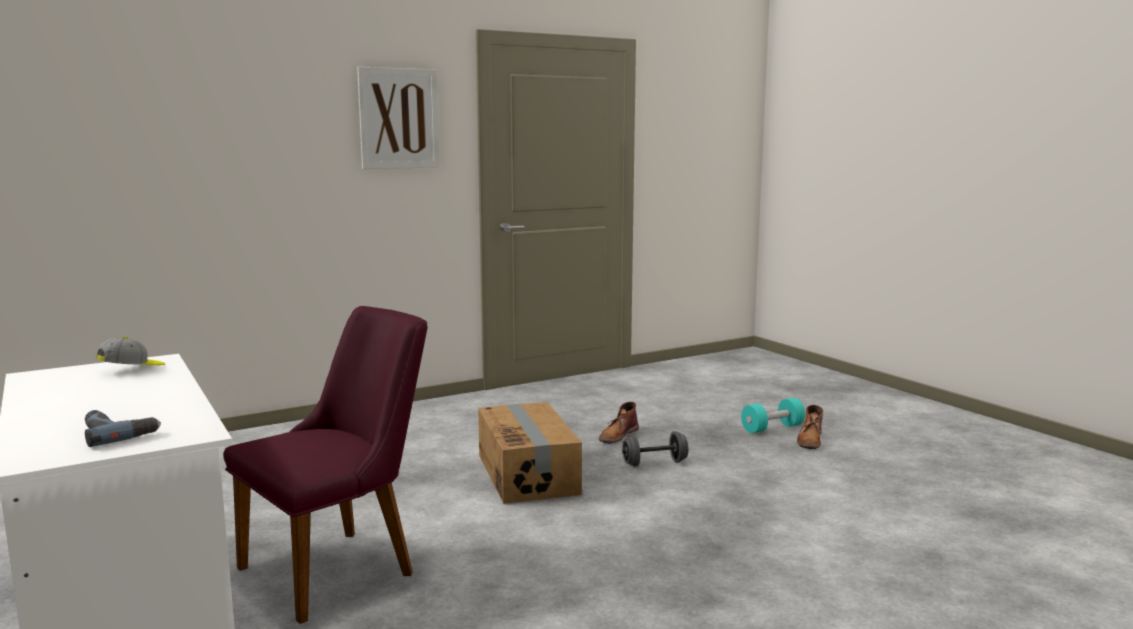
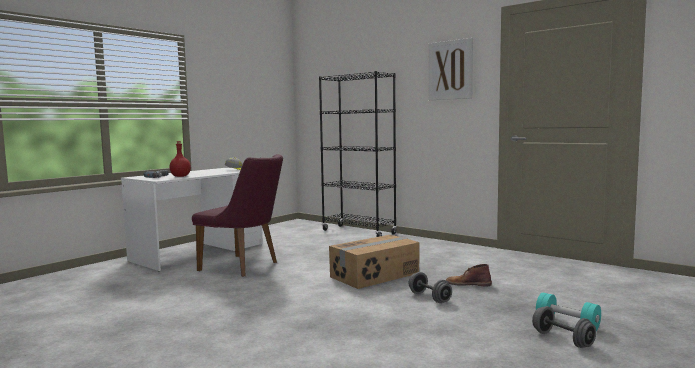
camera: 70 degrees right, 5 degrees down
(161, 414) = (180, 176): none -> red bottle
(246, 441) = (359, 232): none -> black bookcase
(810, 440) = (562, 339): brown boot -> grey dumbbell

